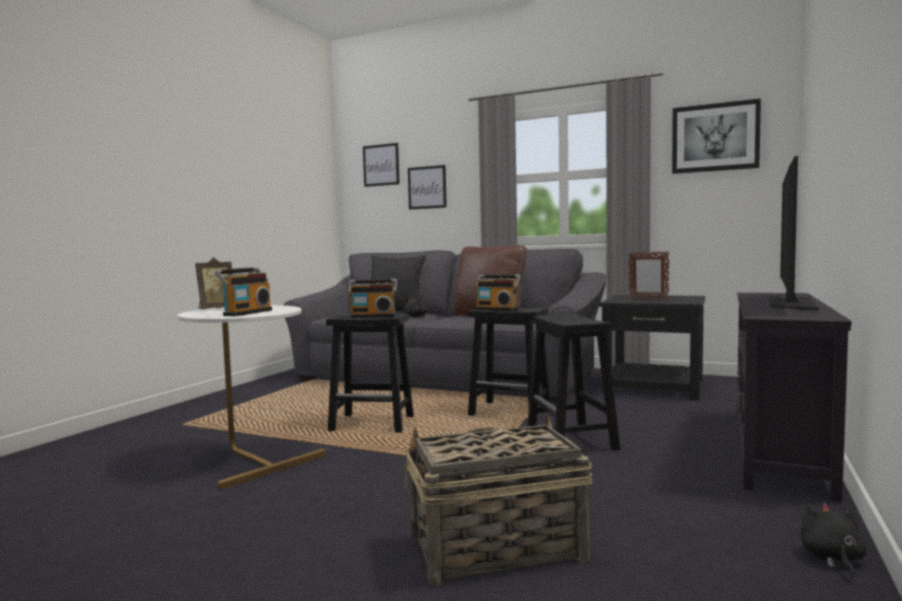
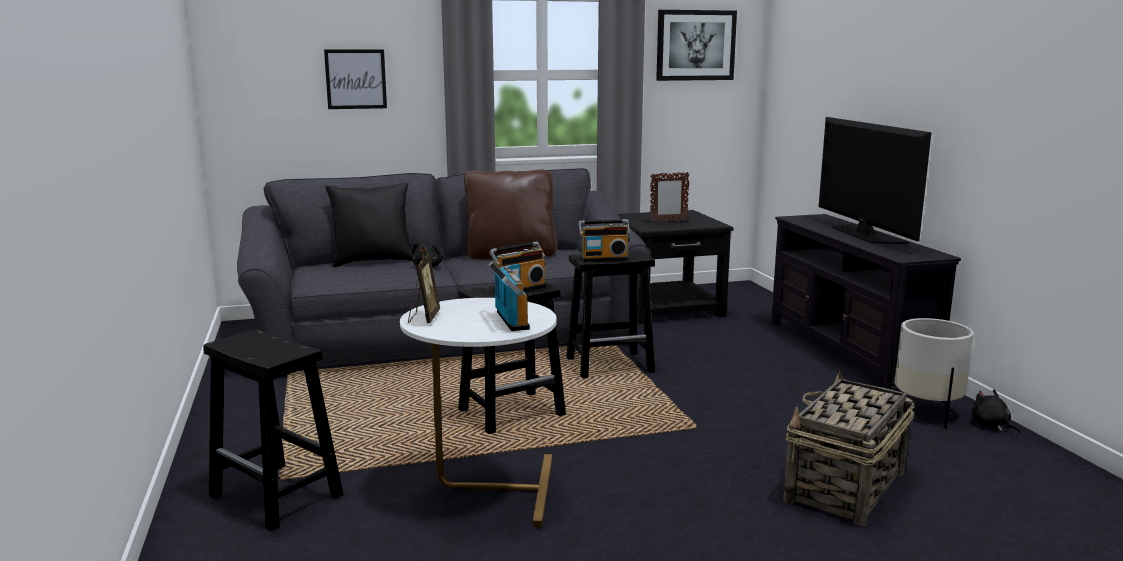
camera: 40 degrees left, 10 degrees up
(381, 165) = (276, 41): picture -> none
(572, 440) = (715, 382): black stool -> black stool (278, 496)
(760, 520) = (926, 412): none -> white planter

